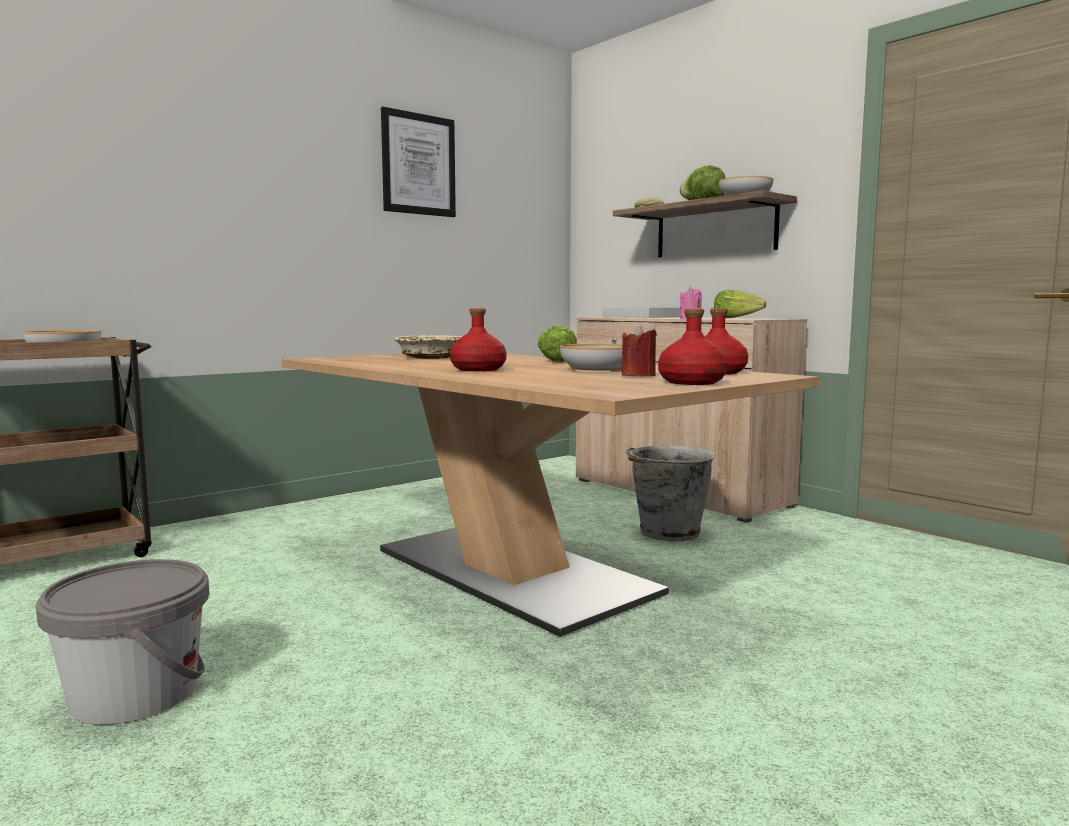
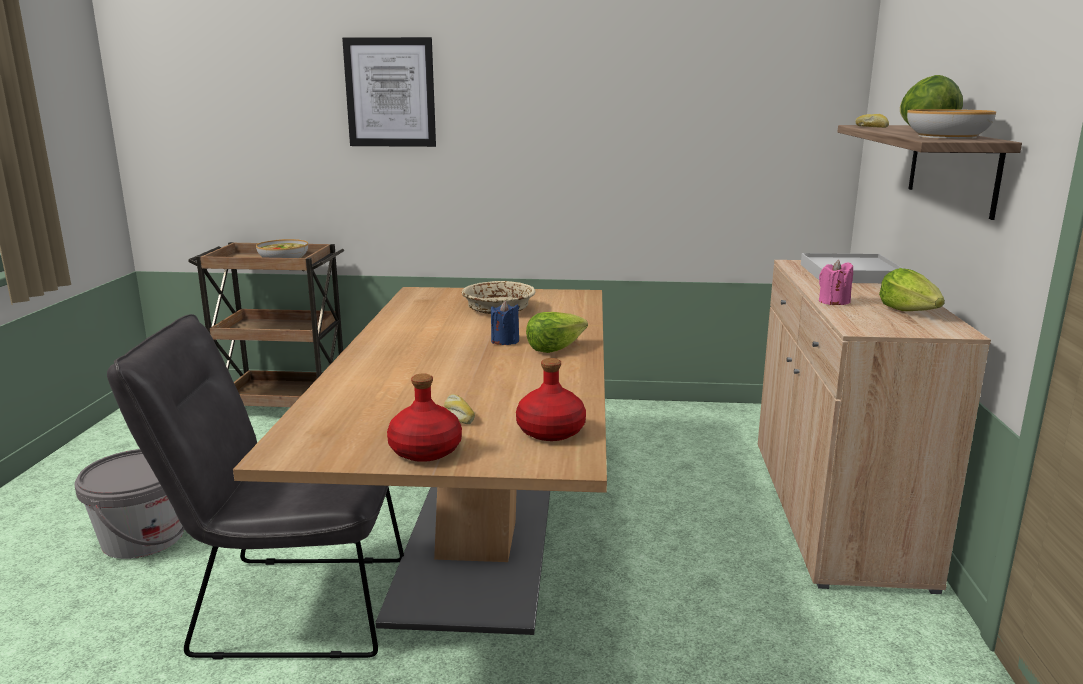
camera: 45 degrees right, 10 degrees up
(418, 164) = (632, 66): picture -> picture (390, 92)
(447, 660) = (287, 605): none -> grey chair
(479, 369) = (416, 356): red bottle -> none
(511, 362) = (505, 341): none -> blue candle
(597, 370) = (490, 386): bowl -> none
(638, 376) = (457, 415): red candle -> bread
(667, 533) = (697, 561): grey bucket -> none

